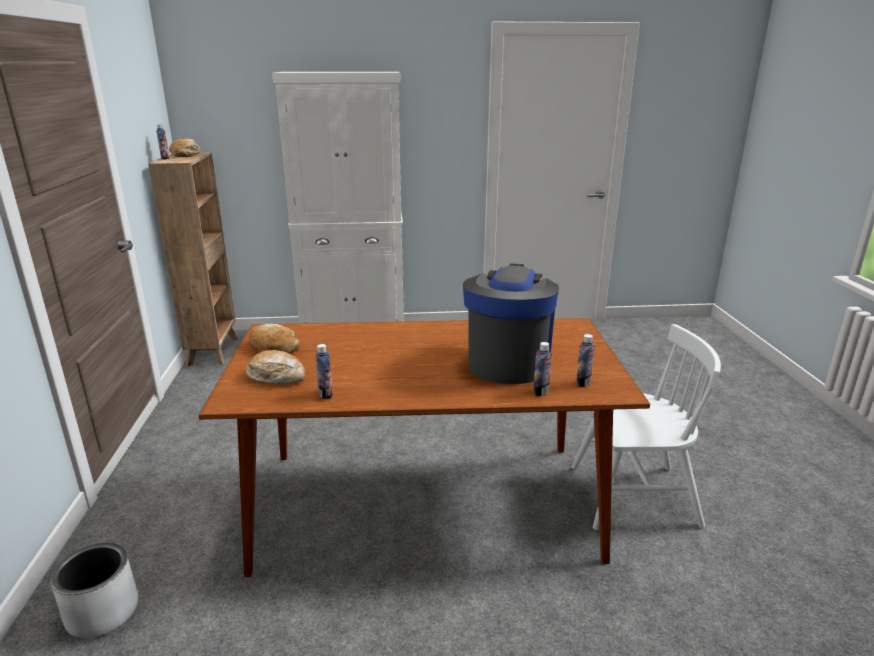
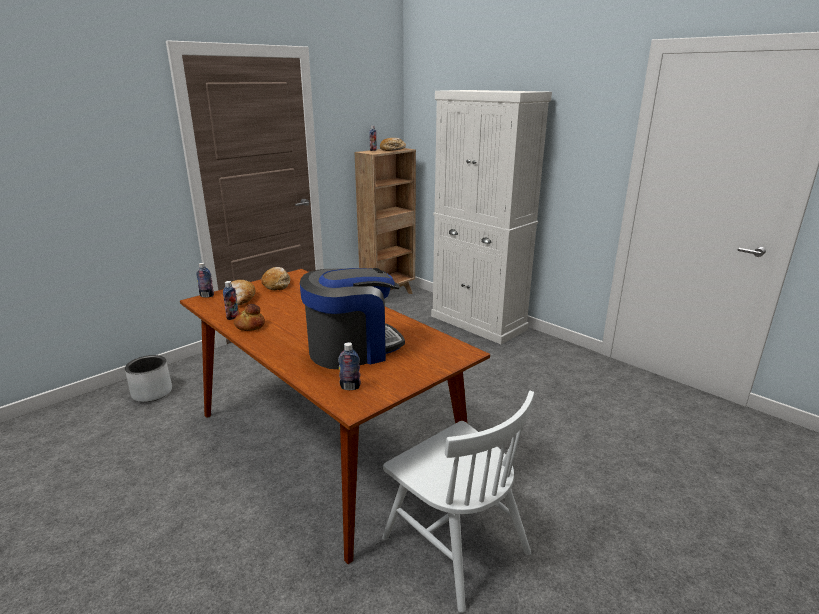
camera: 50 degrees right, 0 degrees up
(368, 391) = (249, 326): none -> bread
(540, 392) = (314, 376): bottle -> bottle (207, 296)

